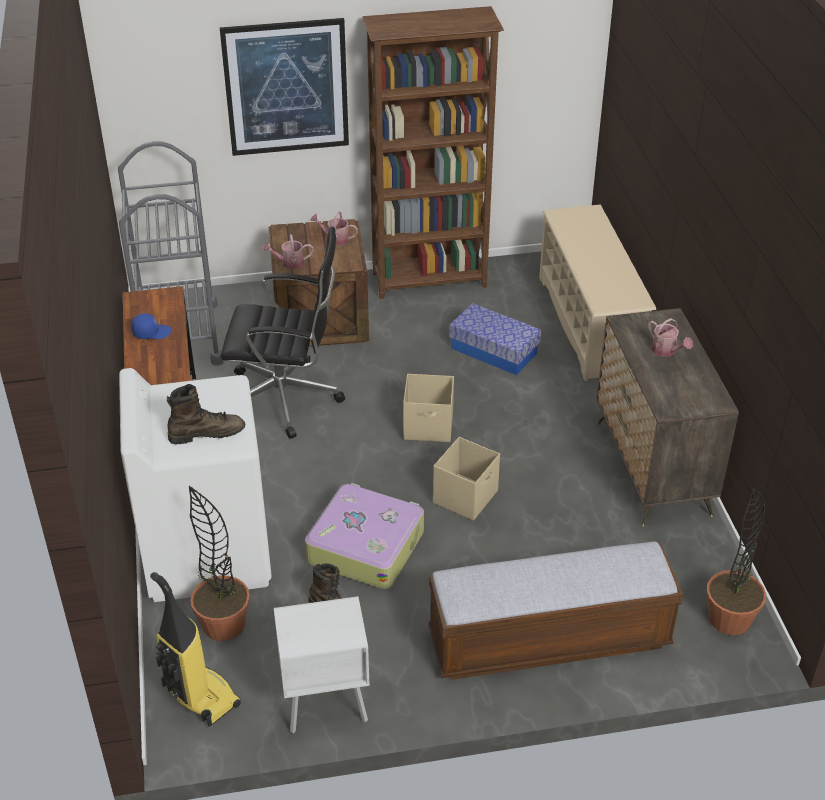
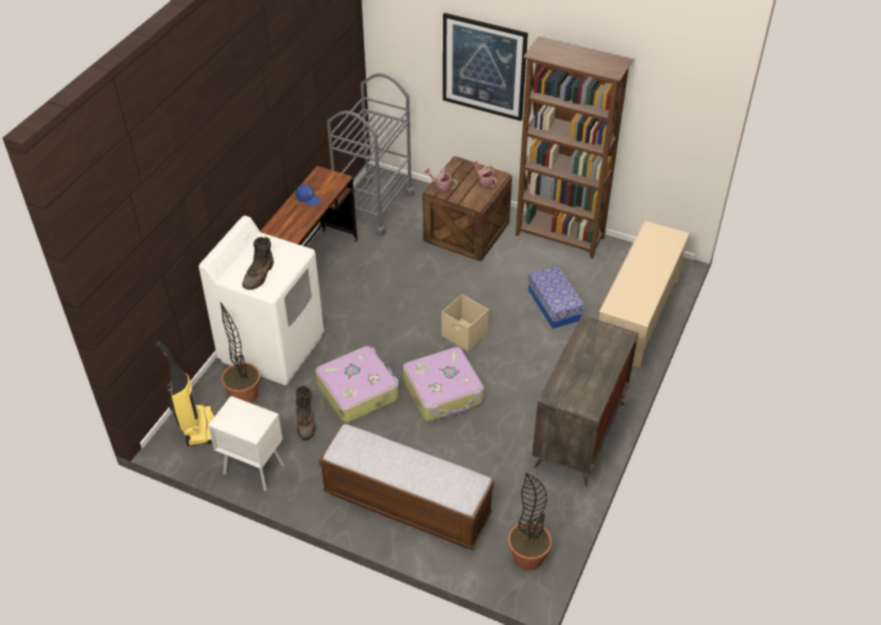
camera: 35 degrees right, 5 degrees up
(207, 433) = (259, 275): brown boot -> brown boot turned 90 degrees clockwise
(286, 398) = (398, 276): black office chair -> none
(466, 497) = (444, 392): beige storage box -> suitcase
(666, 351) = (595, 357): watering can -> none

